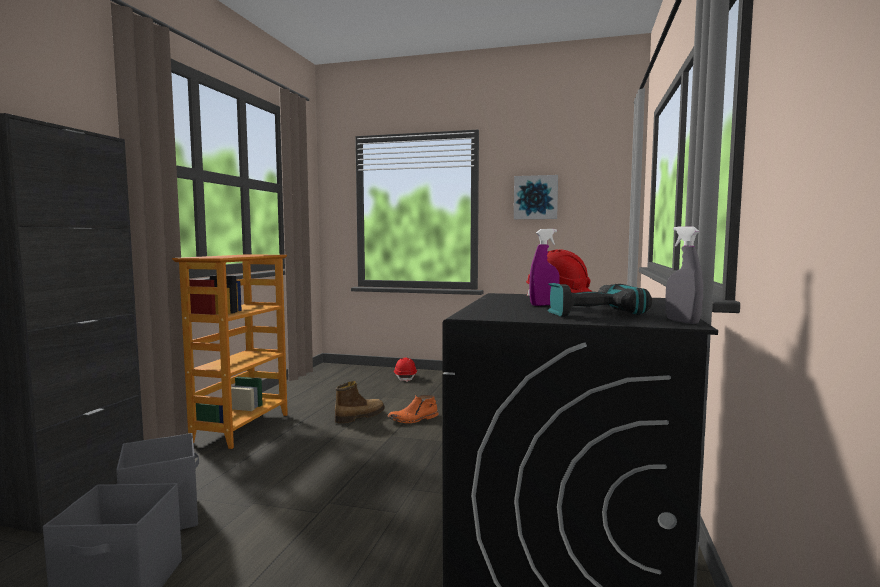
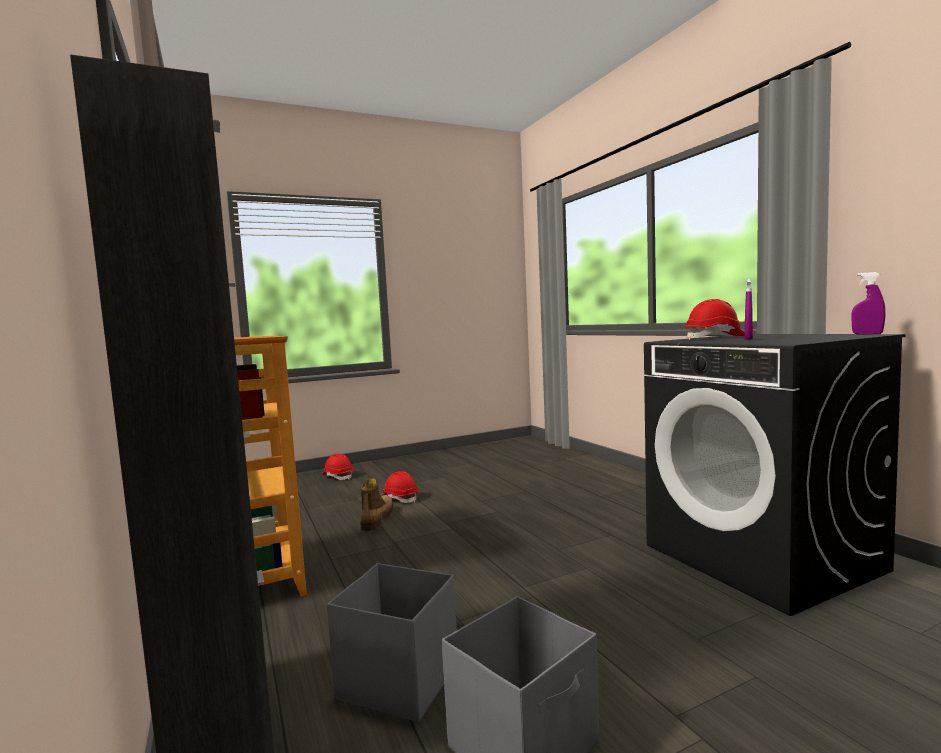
camera: 40 degrees left, 0 degrees up
(405, 407) = (400, 498): none -> red hard hat
(413, 419) = (433, 504): orange boot -> none
(535, 197) = (441, 272): picture -> none
(591, 312) = (805, 337): power drill -> none
(682, 321) = (867, 334): grey spray bottle -> purple spray bottle

